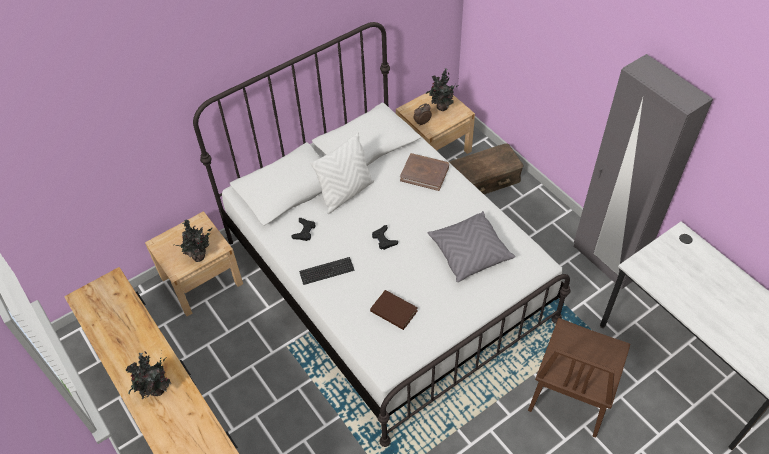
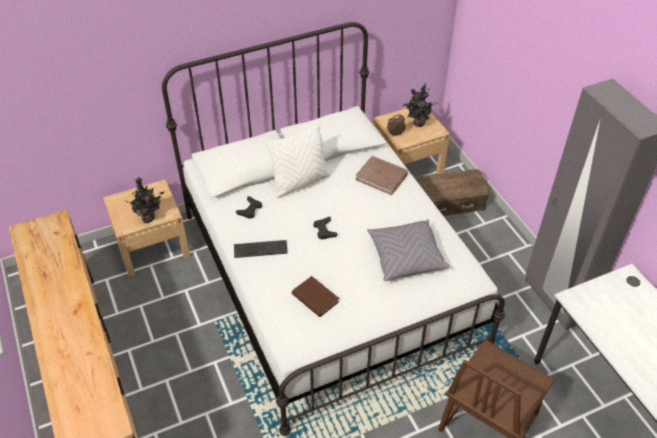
camera: 10 degrees right, 5 degrees down
(156, 391) = (64, 326): potted plant -> none

